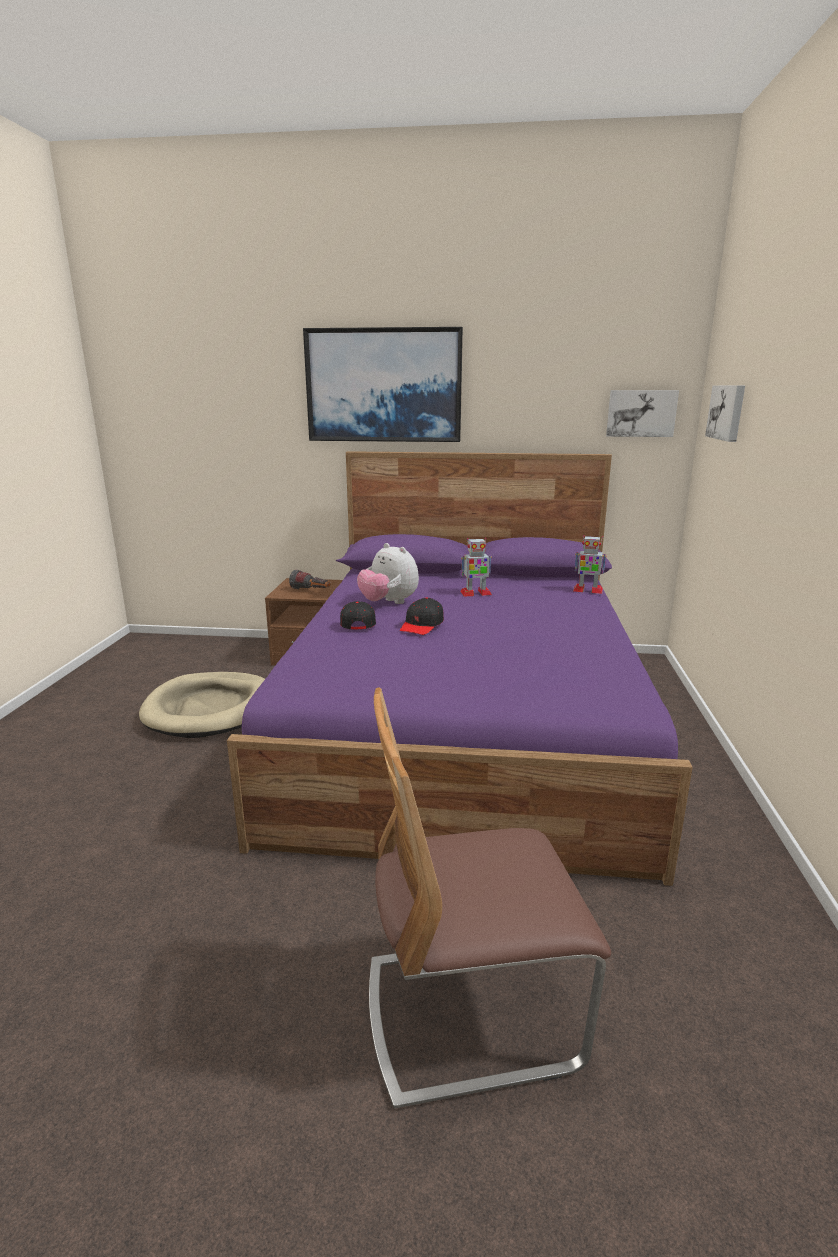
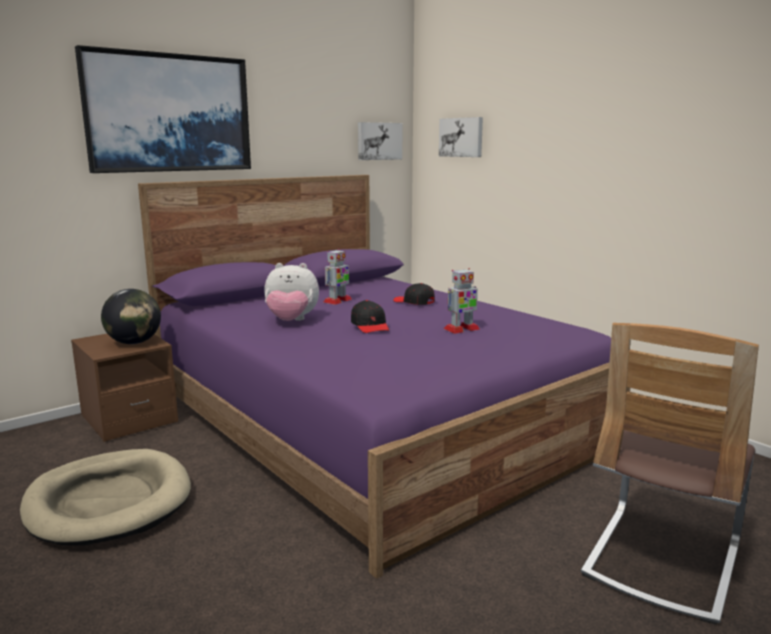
camera: 45 degrees left, 5 degrees down
(311, 591) = (134, 343): flashlight -> globe
(357, 623) = (312, 338): black cap -> black cap (414, 302)
(587, 590) = (403, 283): toy robot -> toy robot (461, 329)

